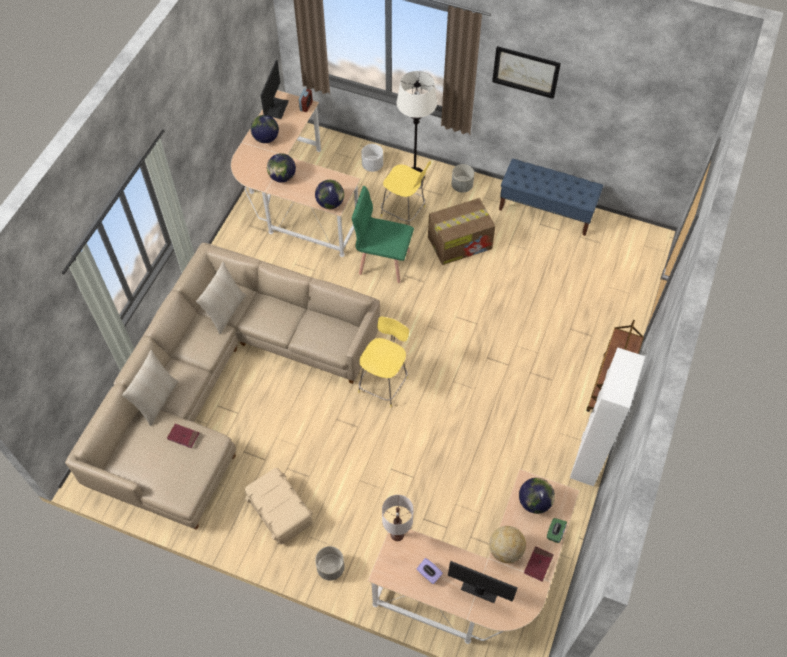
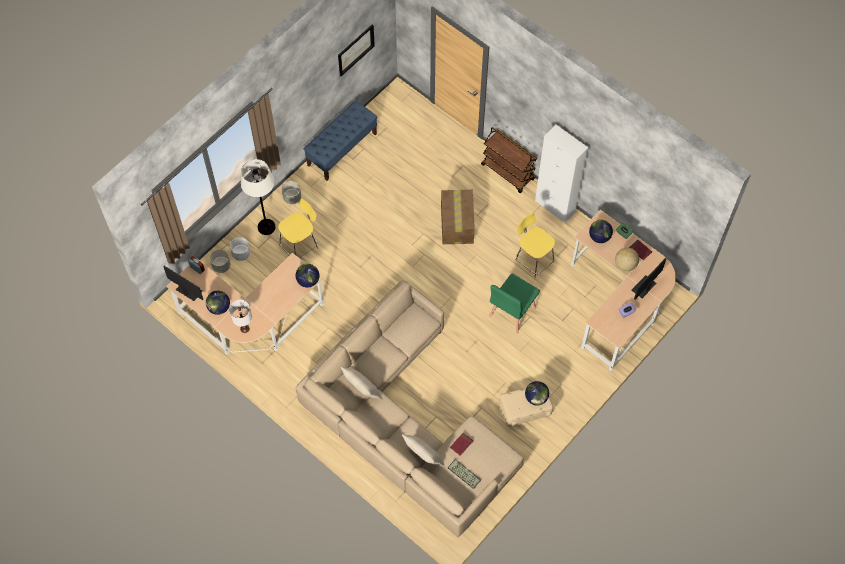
camera: 70 degrees left, 5 degrees up
(143, 451) = (463, 474): none -> keyboard
(282, 177) = (266, 306): globe -> globe (536, 397)
(330, 568) = (577, 388): grey planter -> grey planter (221, 266)
(384, 262) = (341, 276): green chair -> green chair (512, 312)
(384, 383) = (449, 311): yellow stool -> yellow stool (533, 261)
(397, 534) = (594, 321): white table lamp -> white table lamp (244, 328)
(460, 242) = (346, 218): cardboard box -> cardboard box (457, 224)
(526, 72) = (293, 94): picture -> picture (355, 49)

